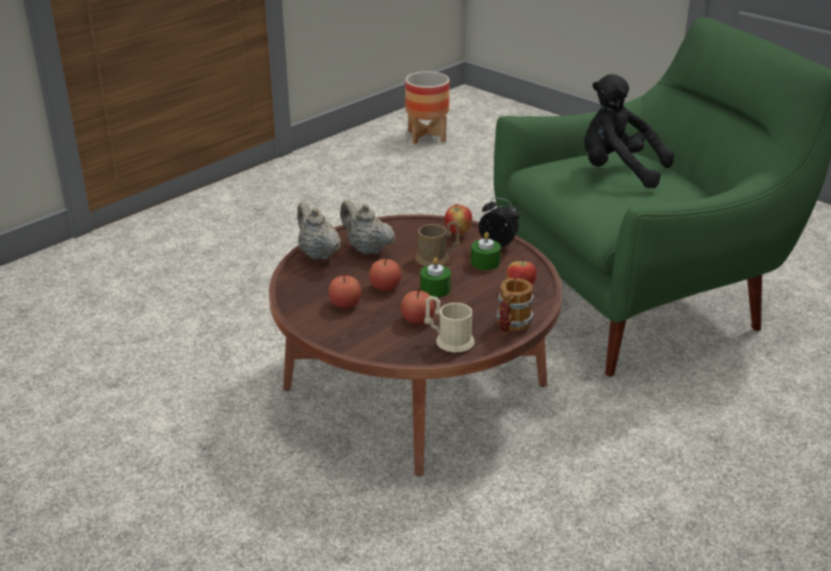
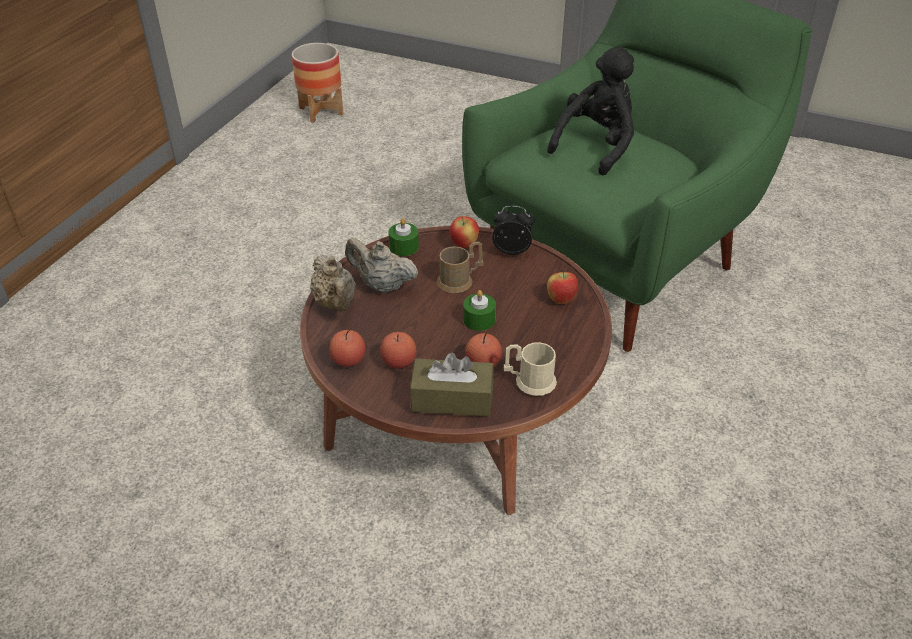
camera: 20 degrees left, 10 degrees up
(318, 253) = (335, 303): beige teapot -> beige teapot turned 150 degrees counterclockwise
(372, 338) = (452, 399): none -> brown tissue box
(385, 287) = (428, 329): apple -> apple (348, 360)
(485, 262) = (509, 275): green candle -> green candle (404, 247)
(511, 325) = (579, 347): mug -> none
(618, 171) = (596, 146): black plush toy -> black plush toy turned 120 degrees clockwise

